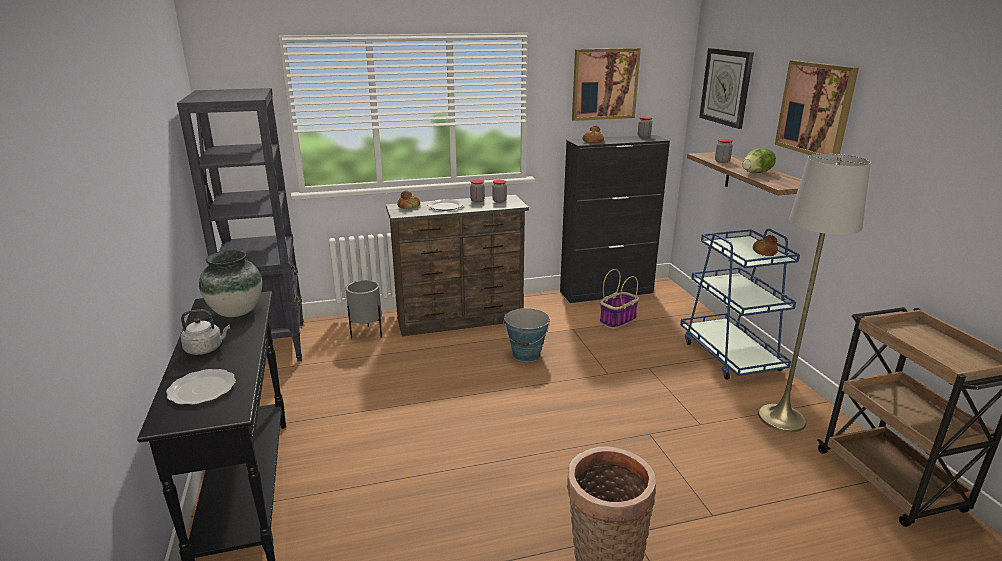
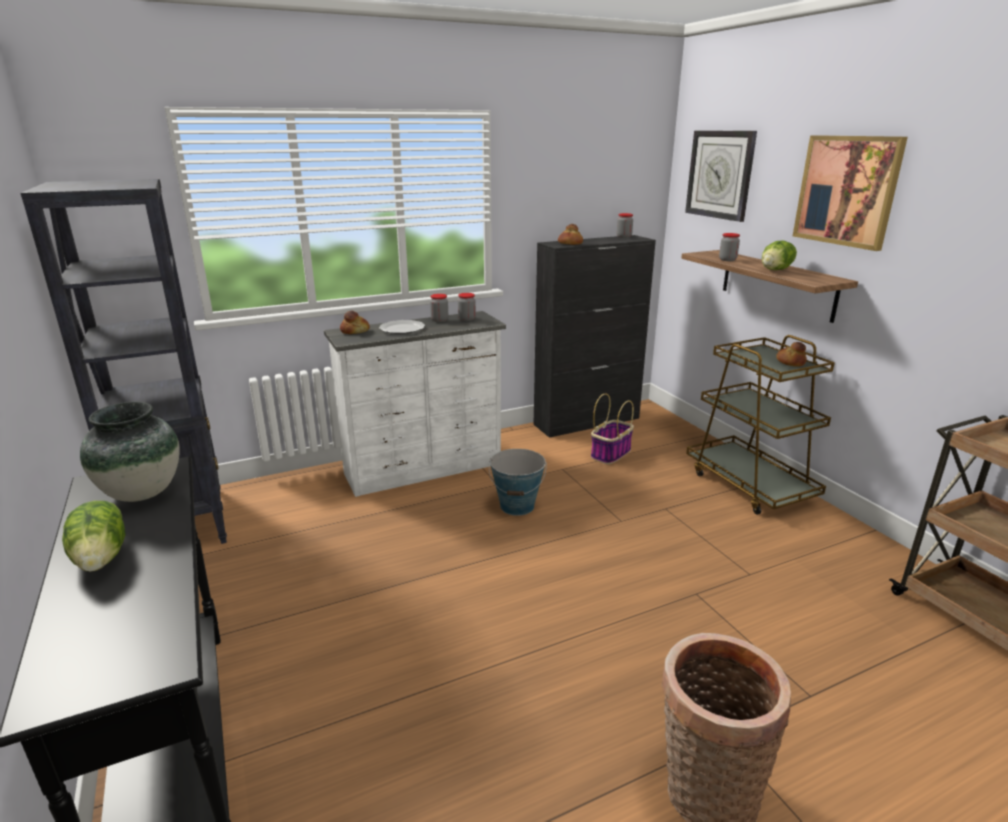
camera: 10 degrees left, 0 degrees up
(202, 389) = (105, 629): plate -> none
(206, 349) = (102, 557): grey kettle -> lettuce
(367, 334) = (309, 498): grey planter -> none
(461, 320) = (425, 469): brown dresser -> white dresser
(604, 84) = (578, 175): picture -> none
(730, 355) = (749, 485): blue cart -> brown cart
(781, 418) = (835, 556): grey floor lamp -> none

